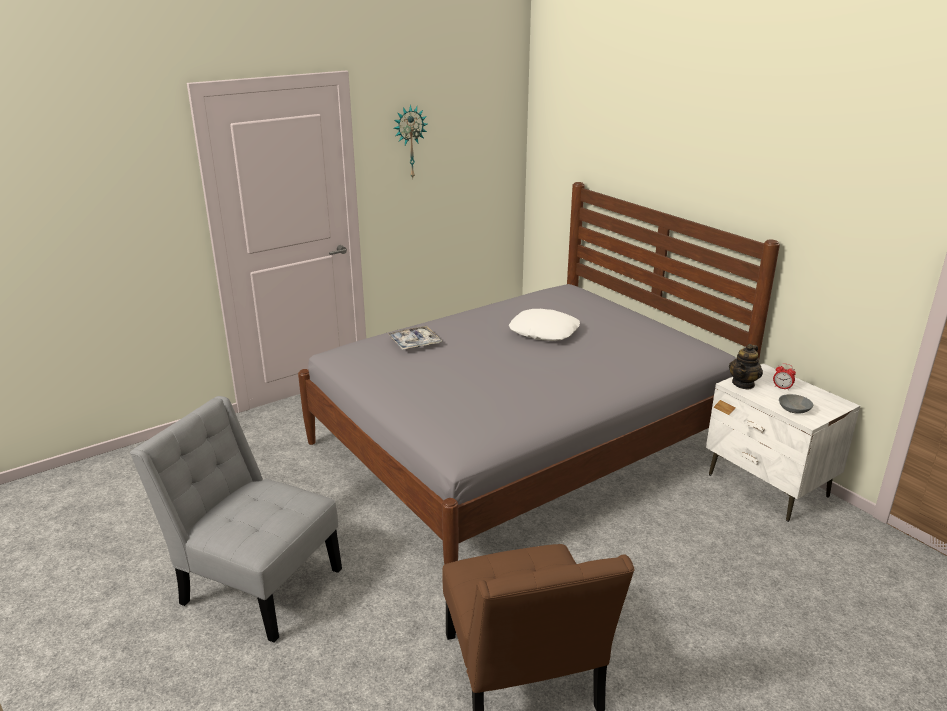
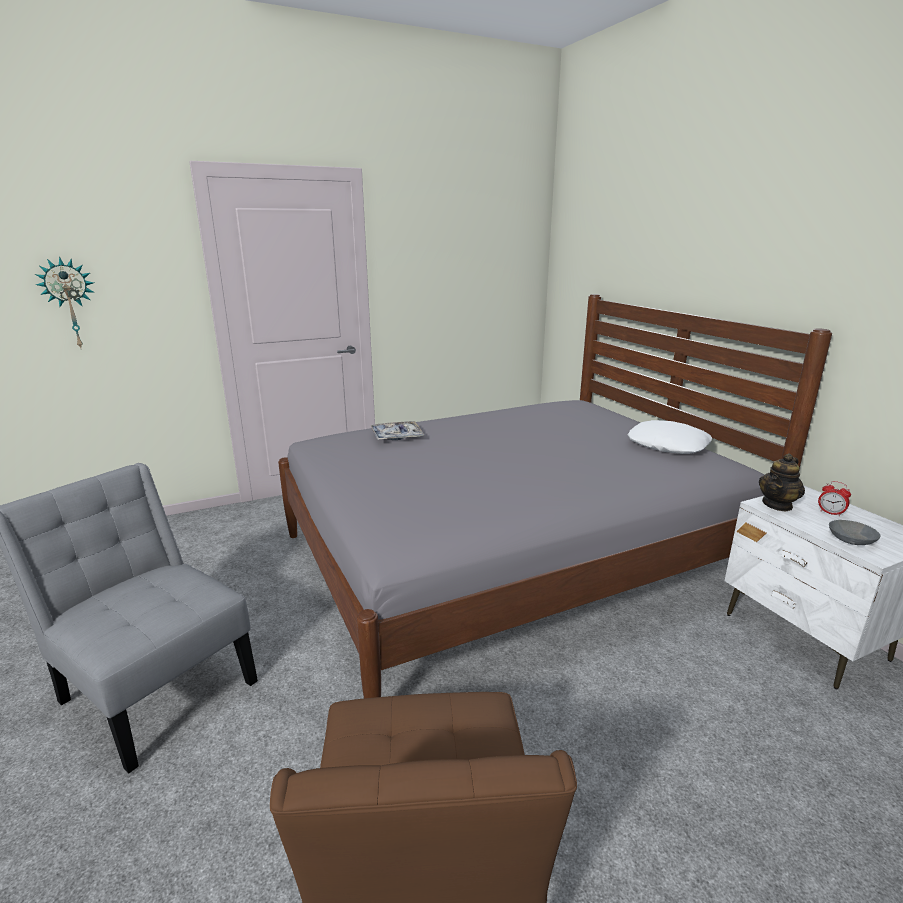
camera: 10 degrees right, 5 degrees down
(409, 142) = (425, 249): wall clock -> wall clock (71, 304)
(544, 332) = (540, 435): white pillow -> white pillow (668, 445)

